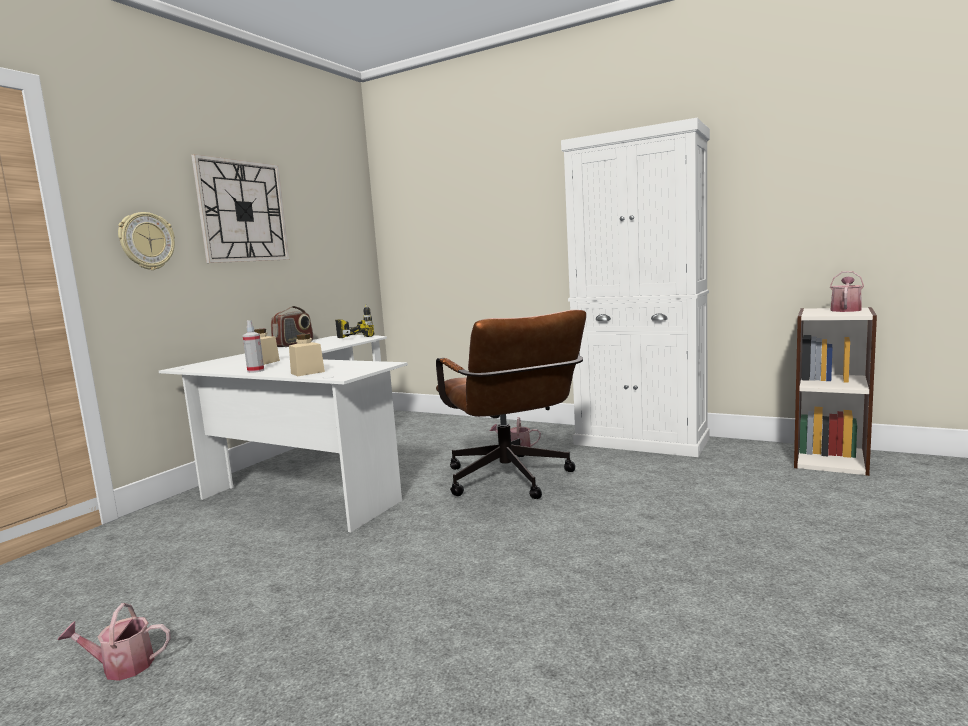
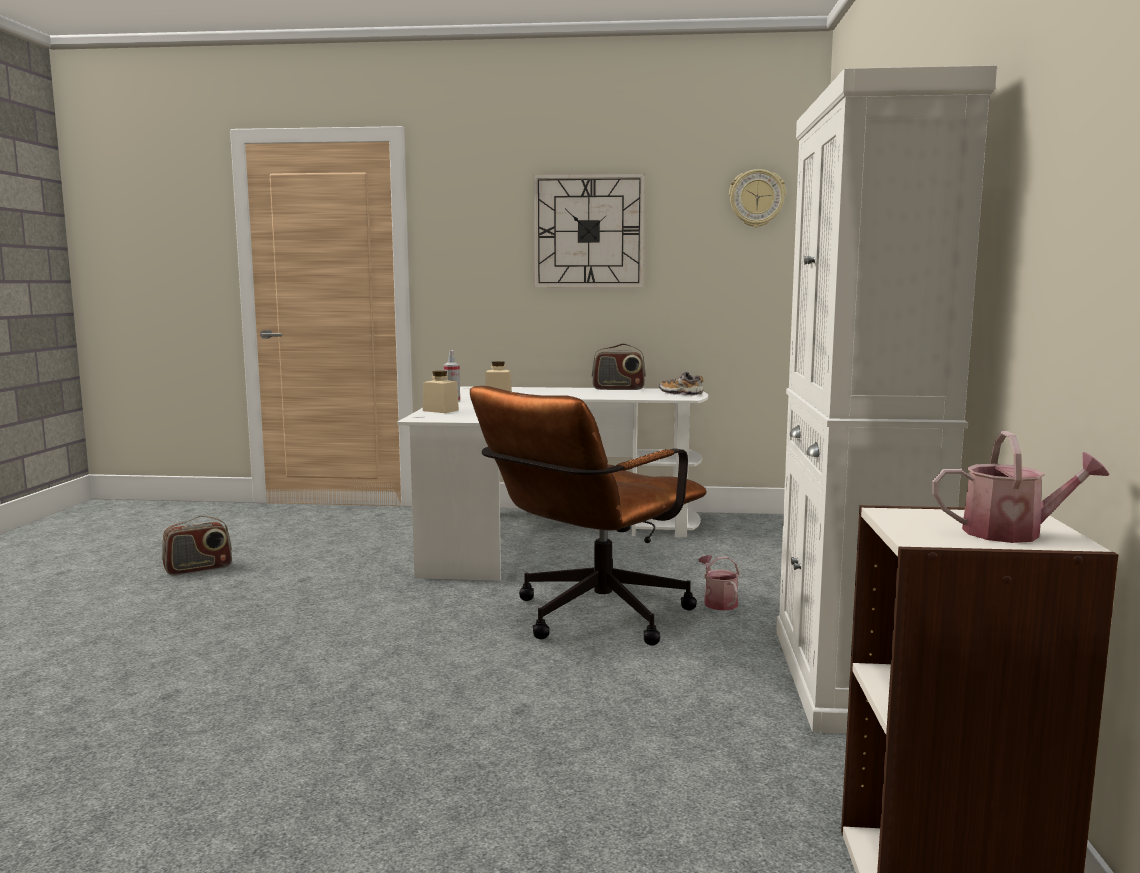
camera: 65 degrees right, 0 degrees up
(121, 666) = (198, 569): watering can -> radio
(146, 241) = (474, 264): wall clock -> wall clock (756, 198)
(352, 337) = (680, 394): power drill -> shoe

